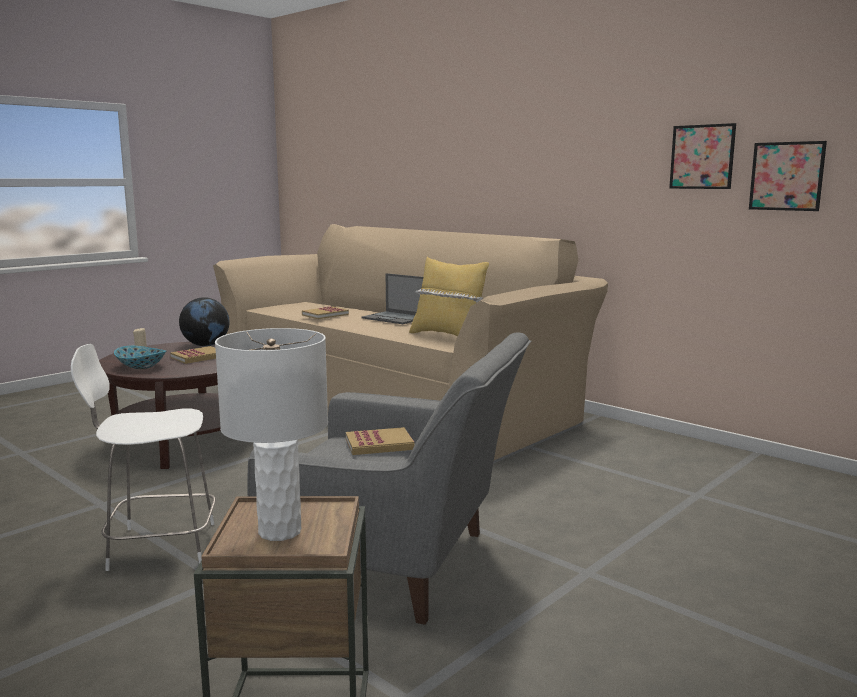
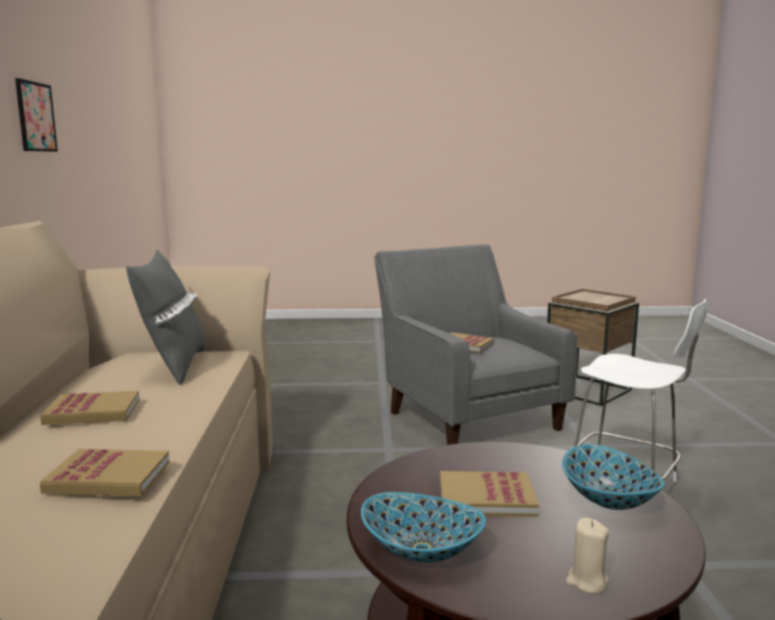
camera: 135 degrees left, 0 degrees up
(206, 345) = (422, 551): globe -> bowl
(279, 531) = (598, 298): white table lamp -> none
(395, 318) = (92, 412): laptop -> book
(448, 336) = (173, 367): yellow pillow -> grey pillow
(786, 176) = (75, 140): picture -> none

